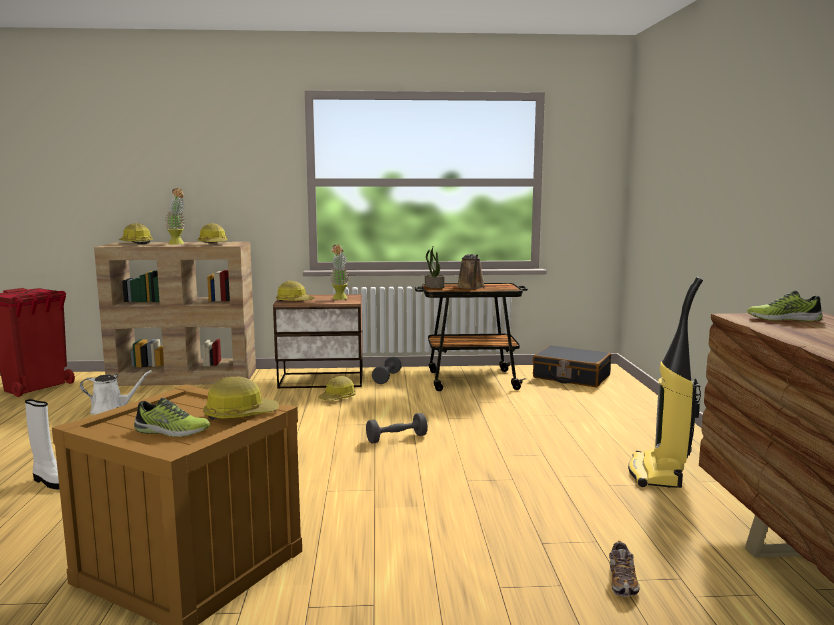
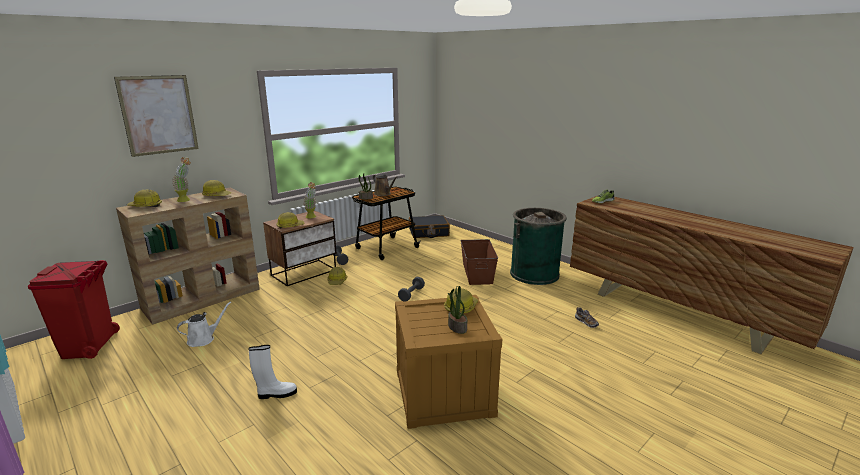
camera: 40 degrees left, 10 degrees up
(171, 431) = (457, 327): shoe -> potted plant
(175, 140) = (158, 115): none -> picture
(549, 443) = (477, 273): none -> brown storage box
(658, 474) = (534, 274): vacuum cleaner -> green trash can

